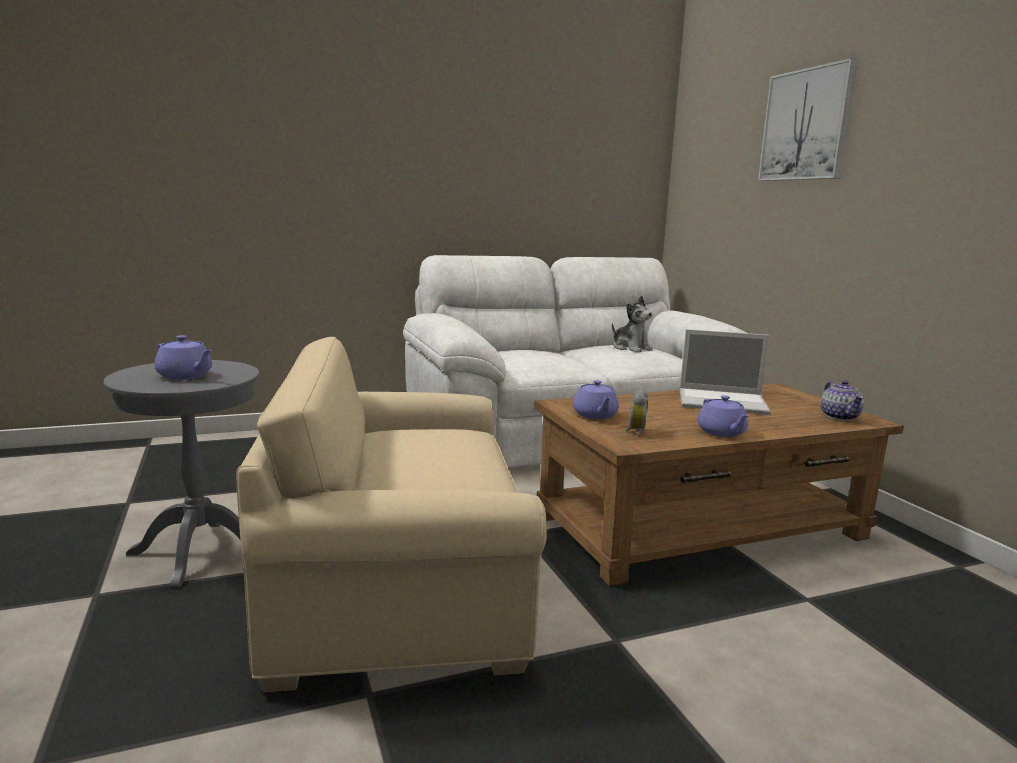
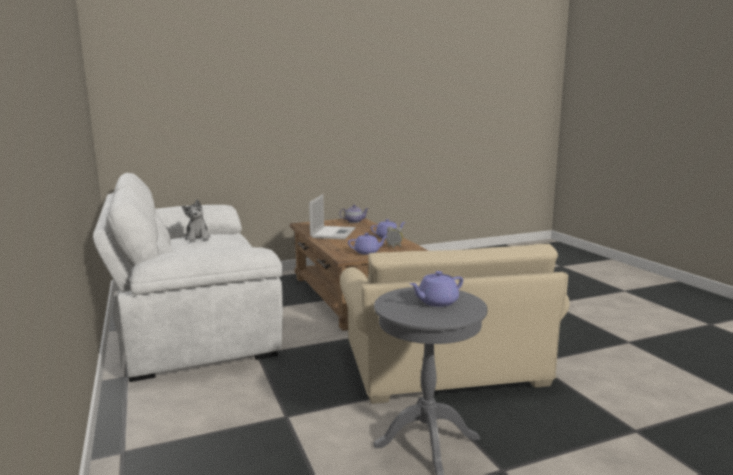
camera: 90 degrees left, 0 degrees up
(185, 376) = (436, 302): purple teapot -> purple teapot turned 150 degrees counterclockwise
(630, 348) = (197, 238): plush toy -> plush toy turned 105 degrees clockwise
(806, 125) = (241, 77): picture -> none

